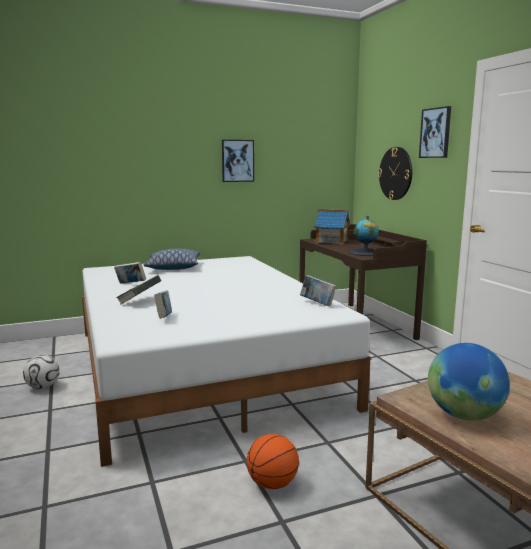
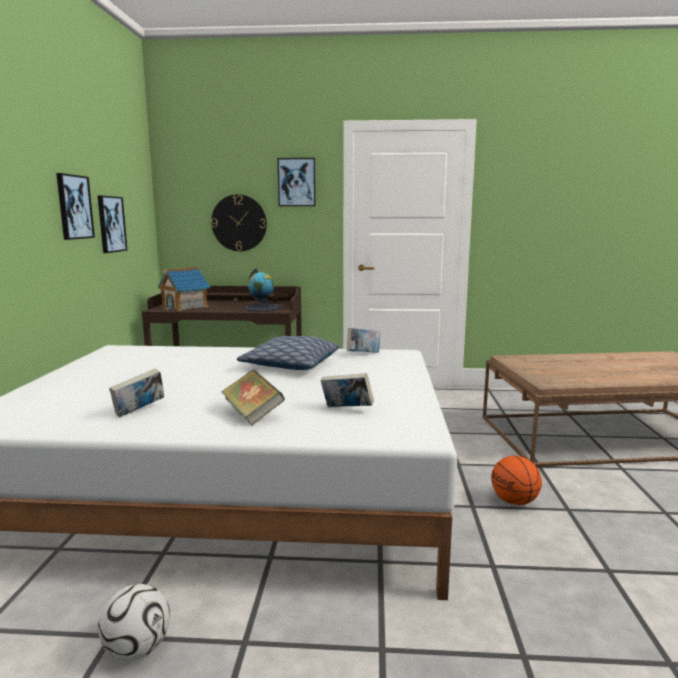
camera: 65 degrees left, 0 degrees up
(173, 267) = (84, 381): pillow -> pillow (290, 365)
(282, 172) = (111, 224): none -> picture
(463, 415) = (575, 377): globe -> none

